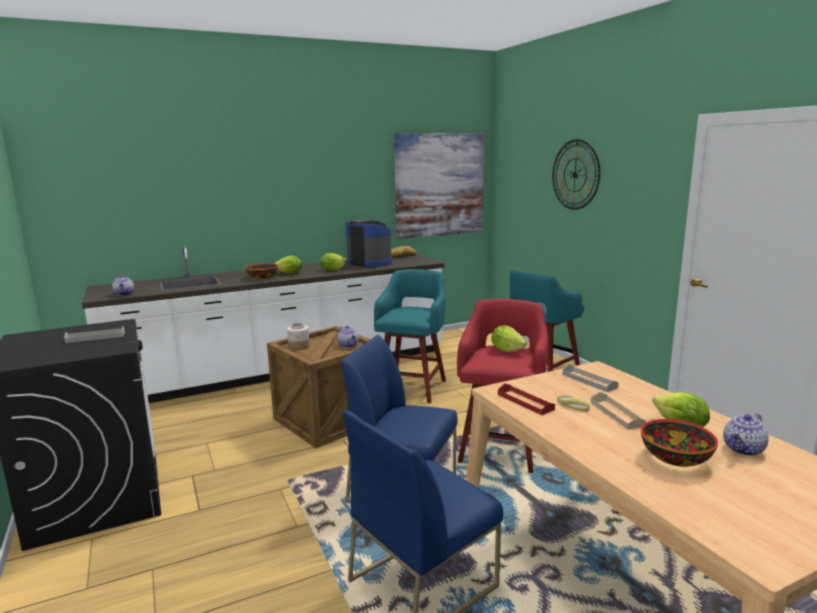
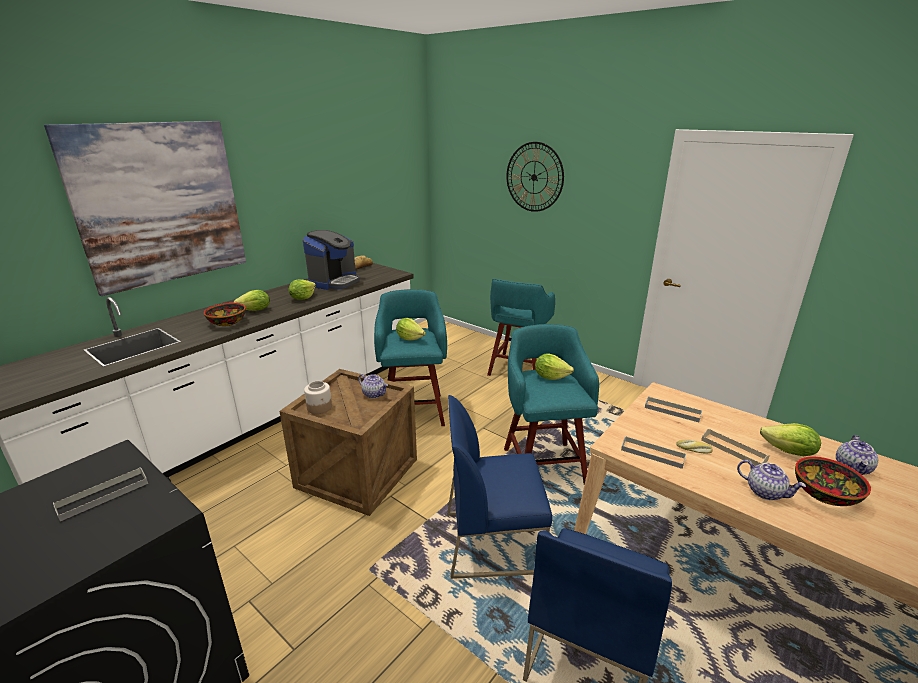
camera: 25 degrees left, 10 degrees up
(124, 294) = (48, 383): teapot -> teapot (765, 492)
(370, 263) = (334, 281): coffee machine -> coffee machine turned 105 degrees clockwise
(408, 311) = (410, 338): none -> lettuce
(439, 185) = (384, 185): picture -> picture (160, 204)
(501, 448) = (543, 464): red stool -> turquoise stool
(525, 402) = (652, 454): red tray -> grey tray

